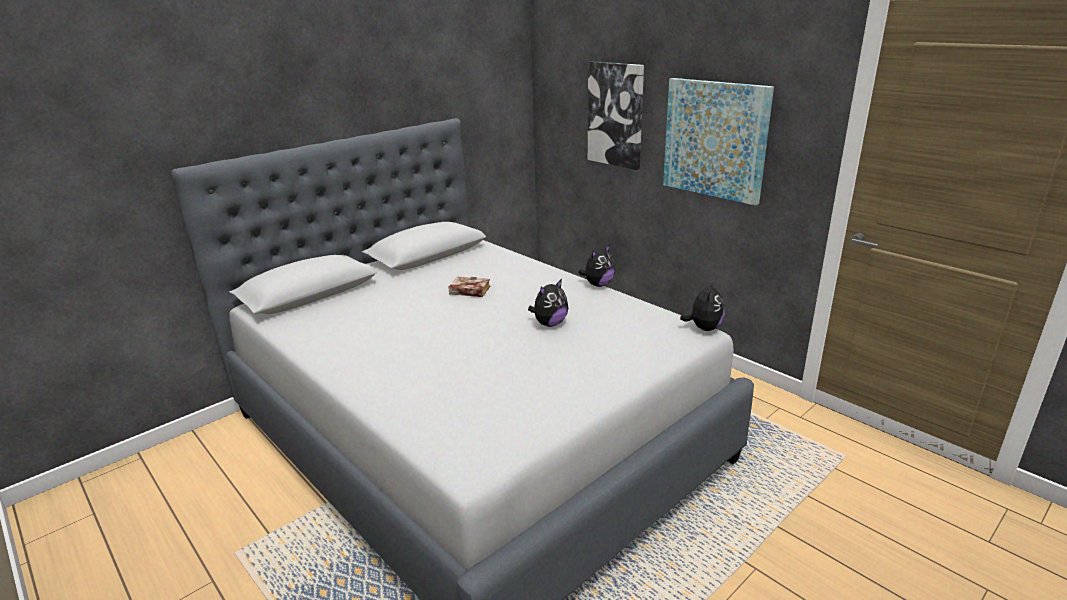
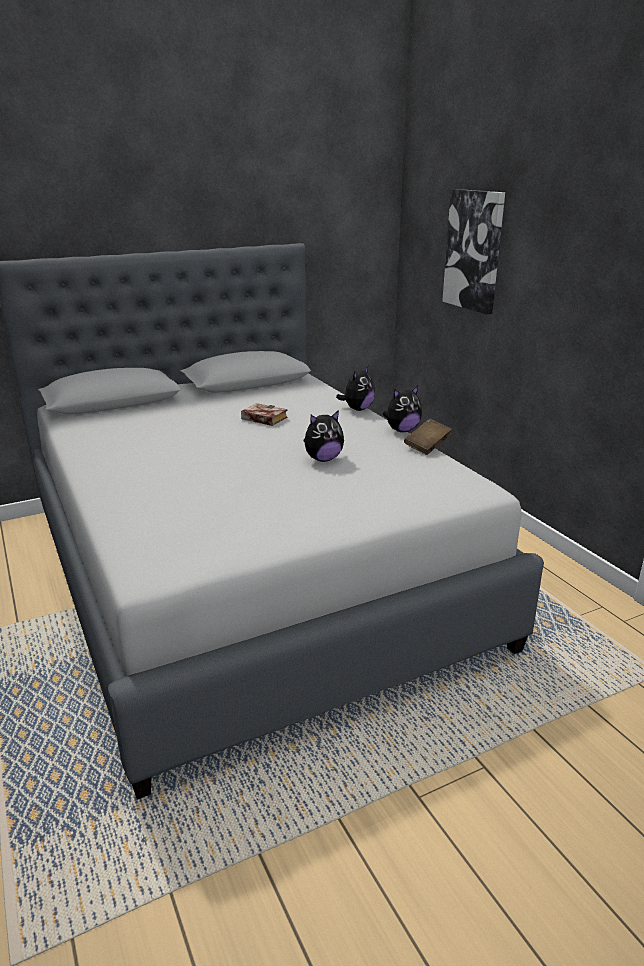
camera: 15 degrees right, 0 degrees up
(630, 297) = (427, 446): none -> brown book
(703, 328) = (489, 487): plush toy -> plush toy (357, 409)
(715, 139) = (570, 281): picture -> none

